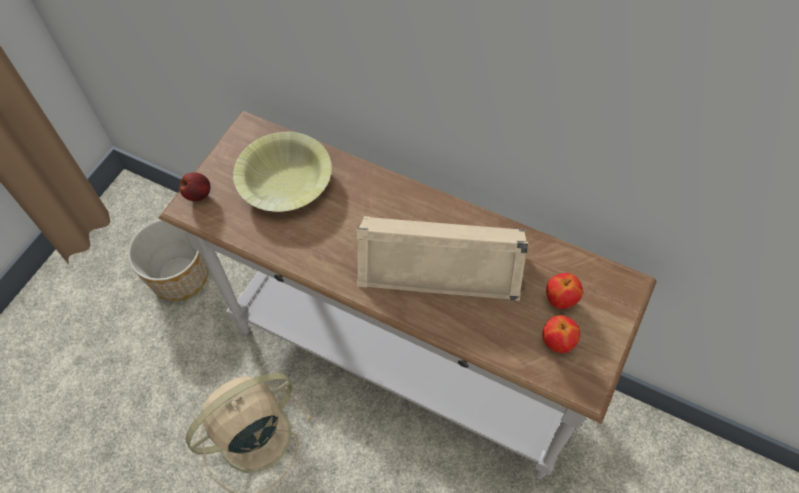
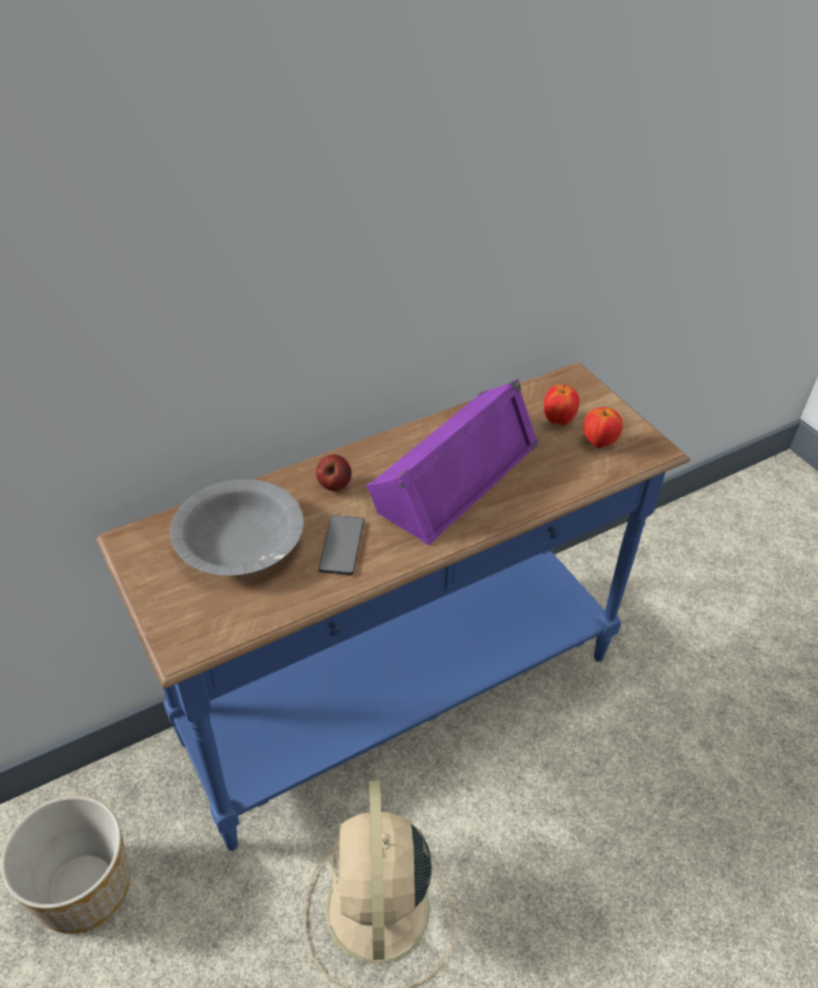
camera: 60 degrees left, 15 degrees down
(198, 194) = (175, 627): apple -> apple (334, 485)
(284, 181) = (240, 542): yellow bowl -> grey bowl
(320, 236) = (342, 546): none -> phone
(404, 363) = (403, 702): white console table -> blue console table
(440, 261) = (453, 473): beige speaker -> purple speaker

